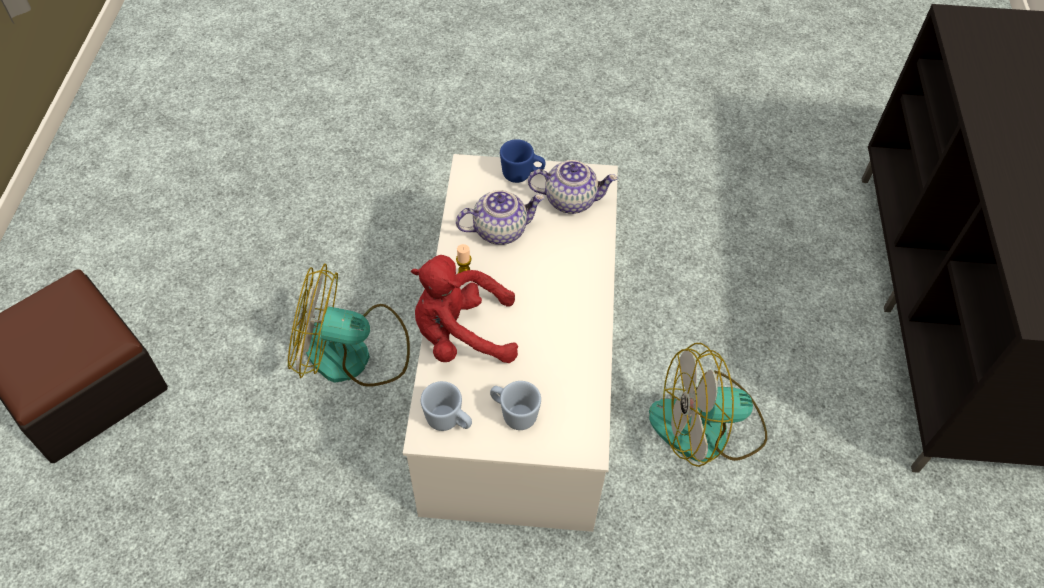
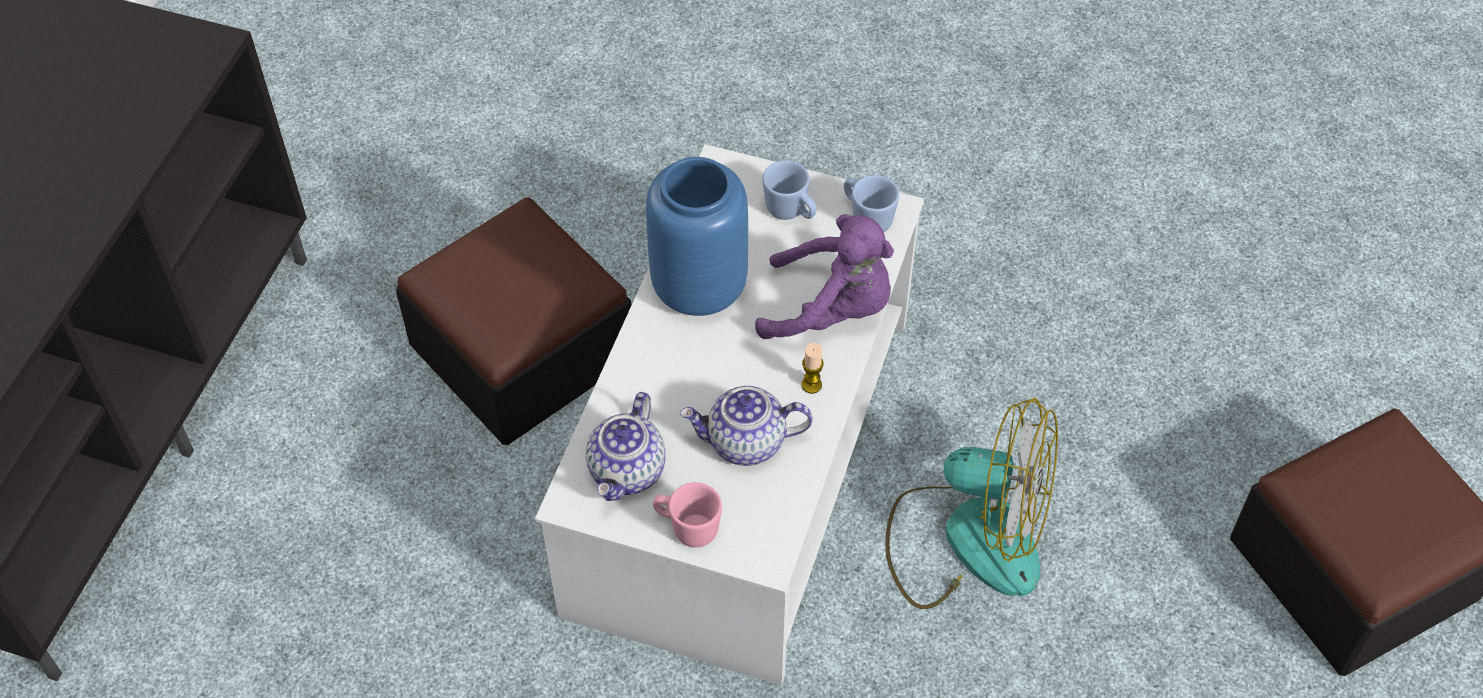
camera: 165 degrees left, 0 degrees up
(461, 334) = (832, 309): red plush toy -> purple plush toy
(522, 175) = (687, 528): blue mug -> pink mug
(567, 333) = (699, 286): none -> blue vase
(571, 199) = (628, 471): teapot -> teapot turned 90 degrees counterclockwise
(707, 428) = (522, 351): fan -> ottoman

